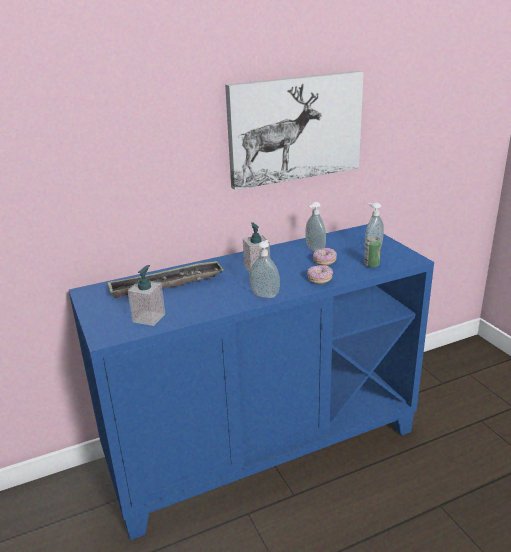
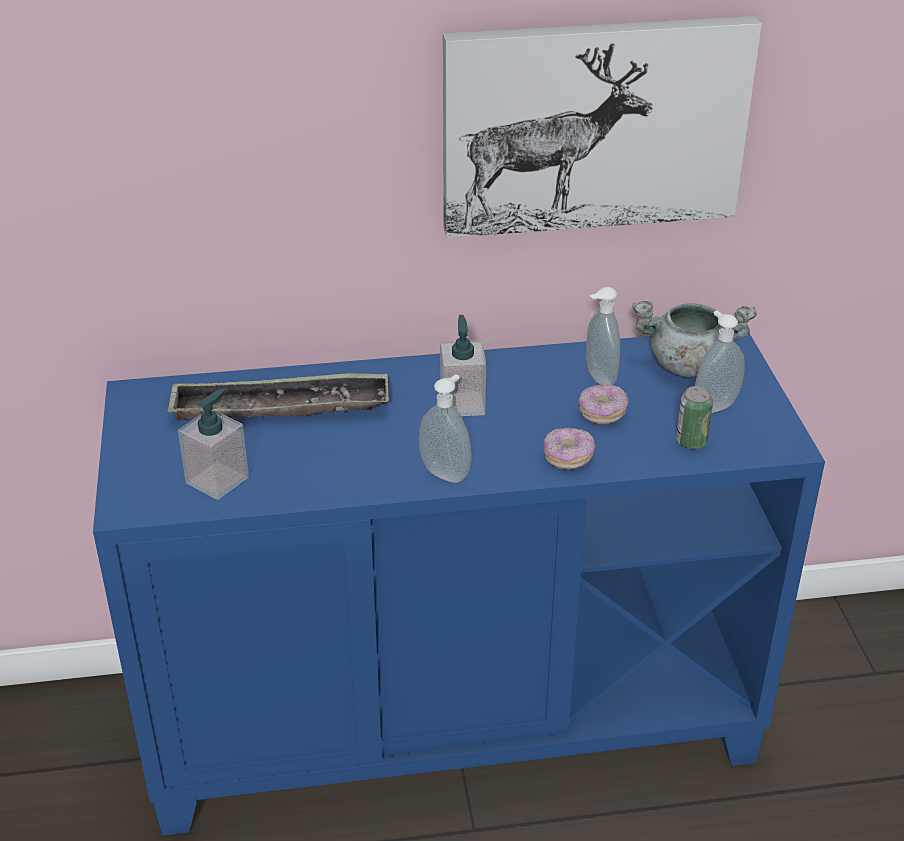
camera: 15 degrees right, 10 degrees up
(351, 240) = (687, 366): none -> grey cooking pot

